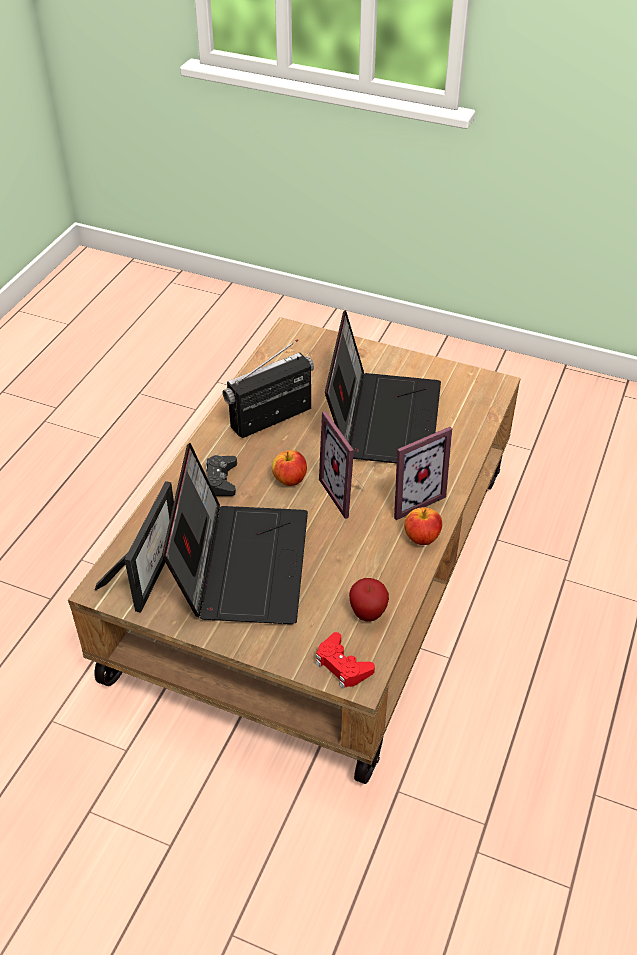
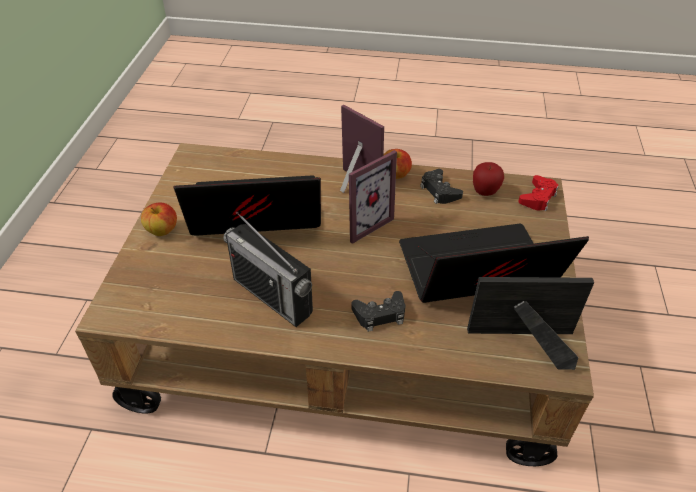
camera: 105 degrees left, 0 degrees up
(290, 480) = (360, 263): apple -> apple (162, 231)
(382, 571) = (439, 191): none -> black game controller

